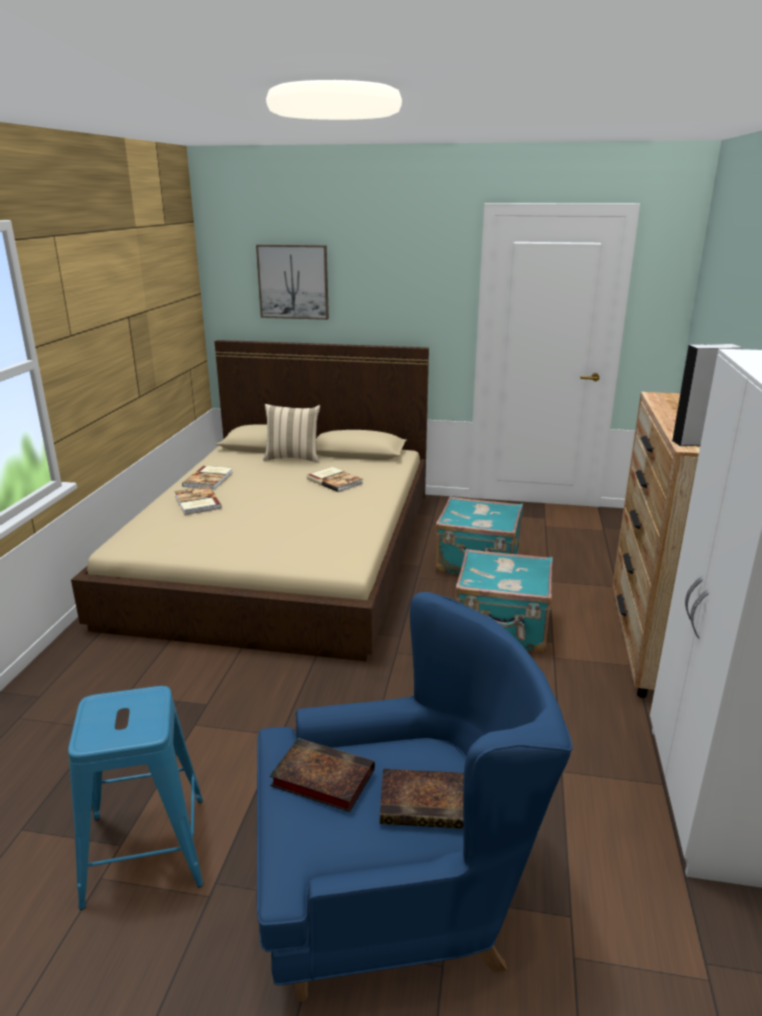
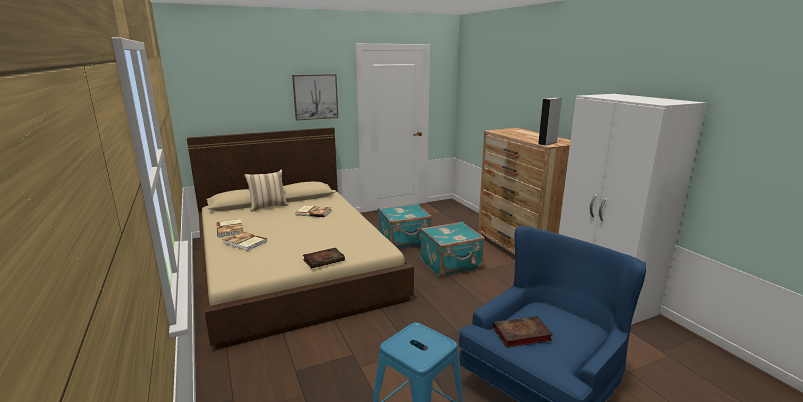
camera: 35 degrees left, 5 degrees down
(293, 282) = (241, 94): picture -> picture (315, 97)
(429, 803) = (571, 324): book -> book (324, 260)

